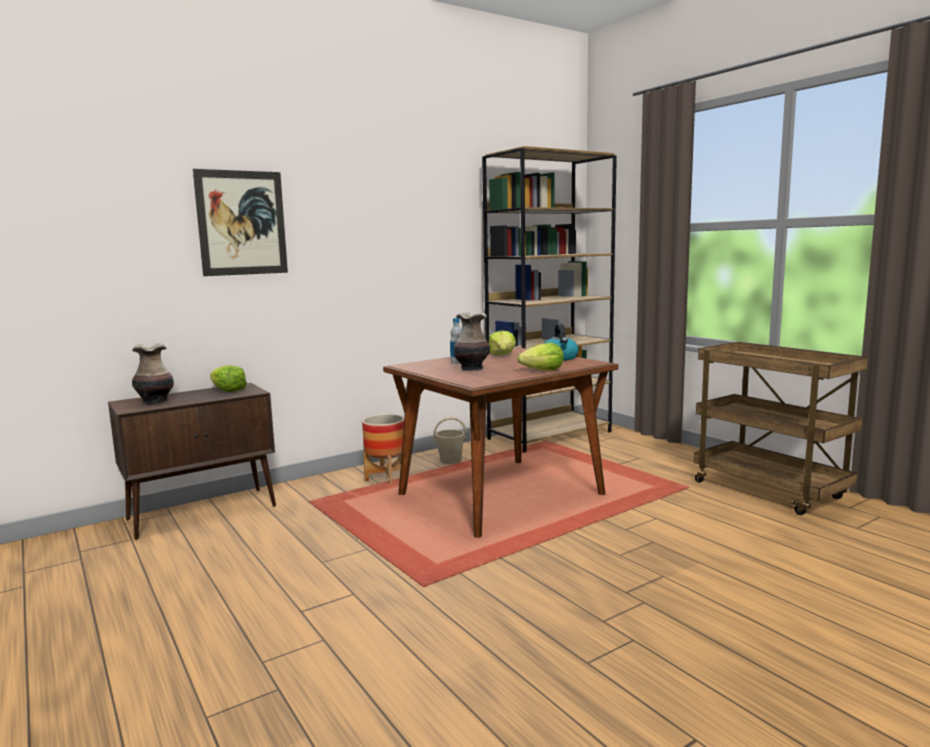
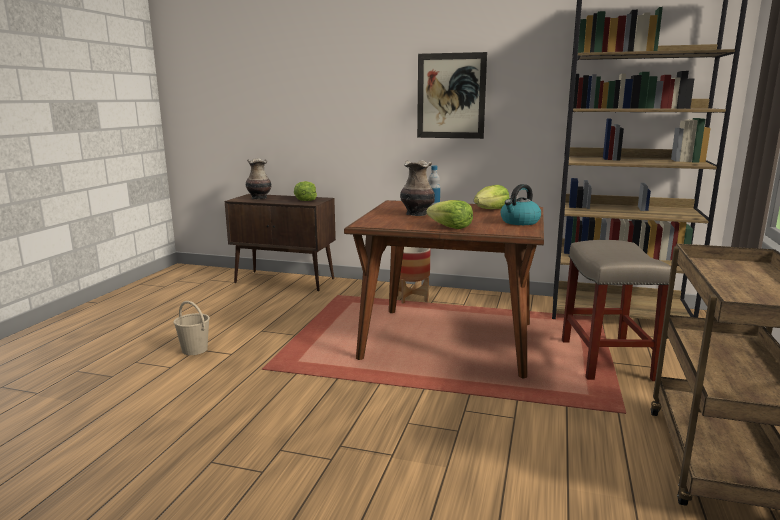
camera: 50 degrees right, 5 degrees up
(242, 223) = (336, 74): picture -> picture (451, 96)
(451, 460) = (481, 303): beige bucket -> beige bucket (195, 350)
(613, 464) = (607, 360): none -> beige stool

